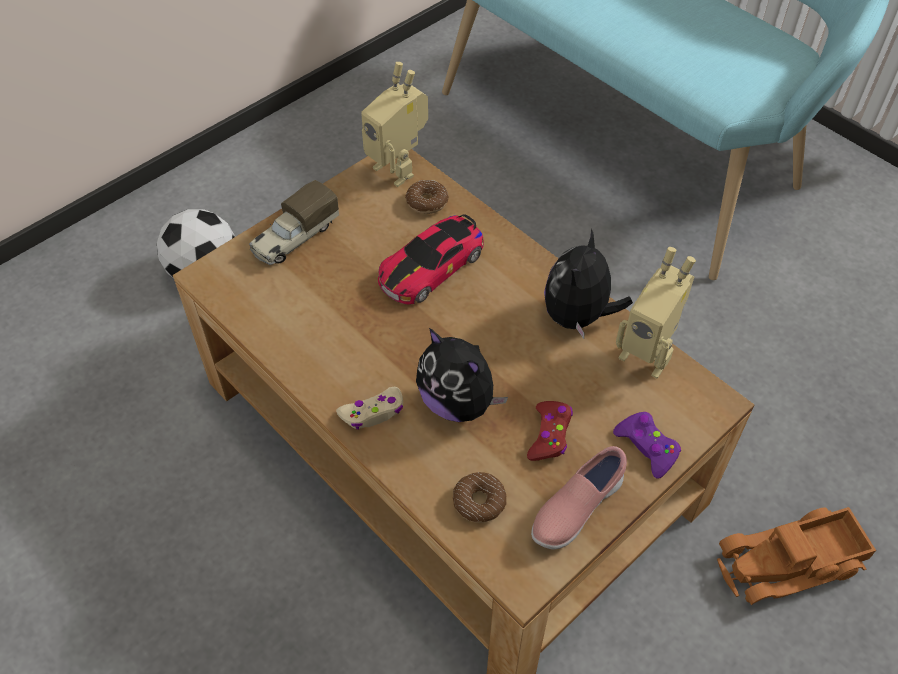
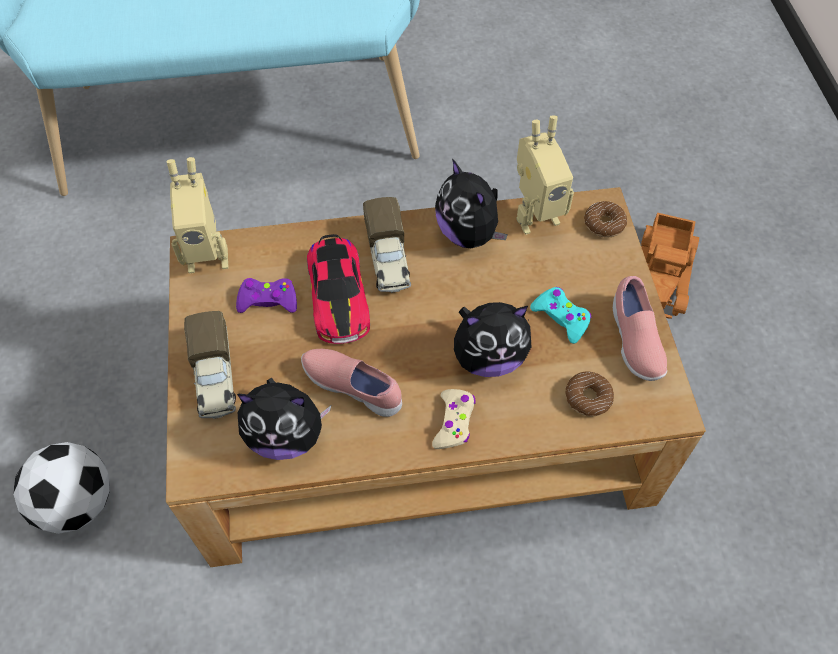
camera: 55 degrees left, 5 degrees up
(276, 310) = (286, 436): none -> plush toy
(353, 326) = (353, 386): none -> pink shoe
(427, 202) = (265, 258): donut -> donut (604, 224)
(498, 277) = (388, 258): none -> toy truck
(549, 435) = (561, 317): red game controller -> turquoise game controller
(647, 447) = (612, 267): purple game controller -> purple game controller (268, 300)

